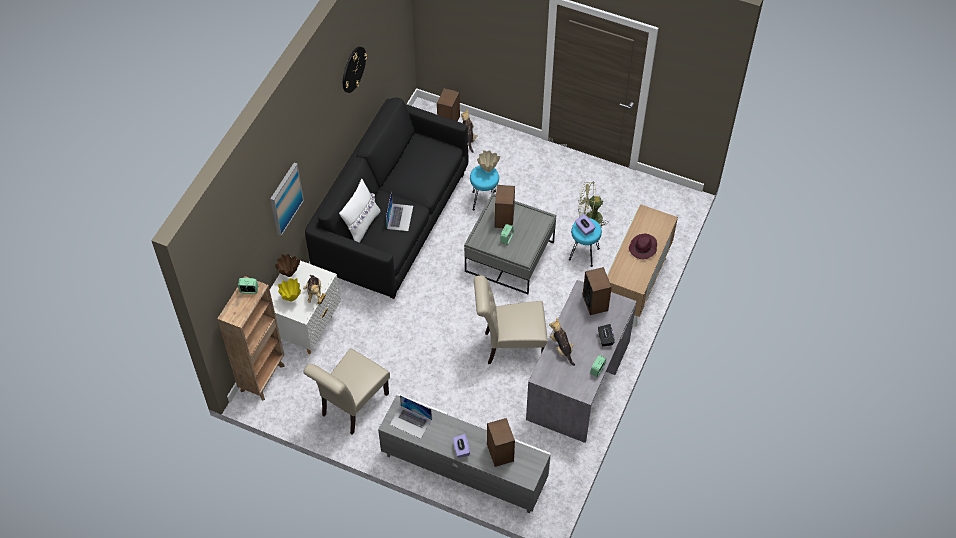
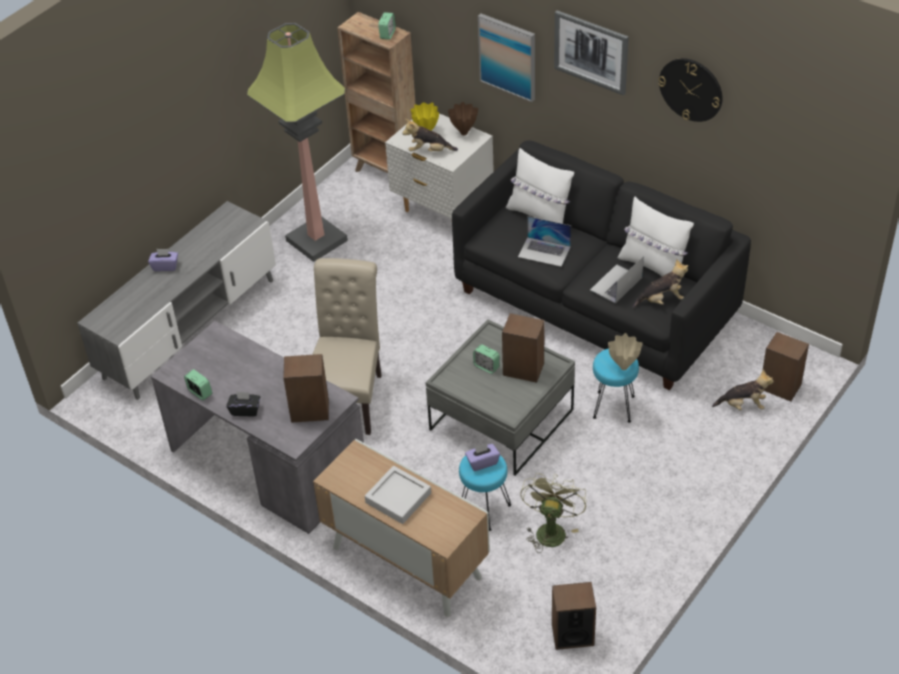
camera: 105 degrees right, 10 degrees down
(316, 125) = (591, 52): none -> picture
(352, 407) = (316, 240): beige chair -> floor lamp
(402, 158) = (653, 266): none -> white pillow
(411, 422) = (223, 228): laptop -> laptop (616, 284)
(500, 453) = (143, 299): speaker -> speaker (572, 634)
(562, 348) = (249, 361): plush toy -> plush toy (661, 300)
(643, 248) = (398, 498): purple hat -> grey tray

